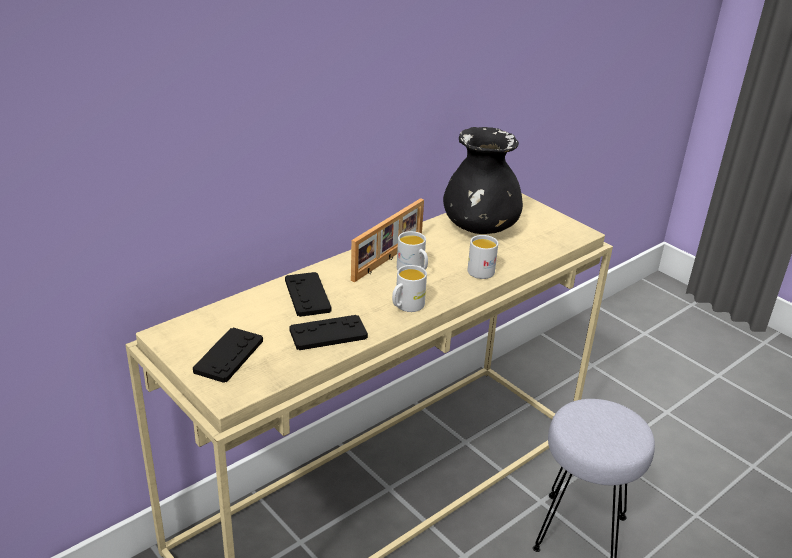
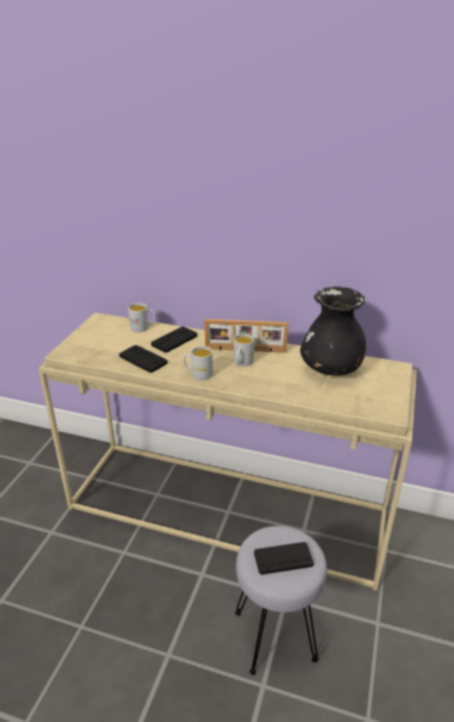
camera: 60 degrees right, 0 degrees up
(229, 356) = (96, 340): black game controller -> black game controller (283, 559)
(482, 269) = (277, 387): white mug -> white mug (143, 327)

